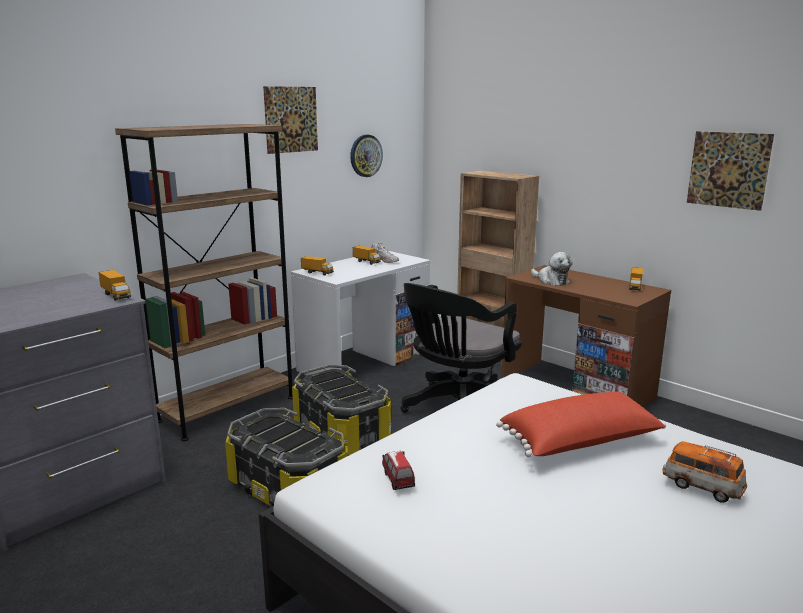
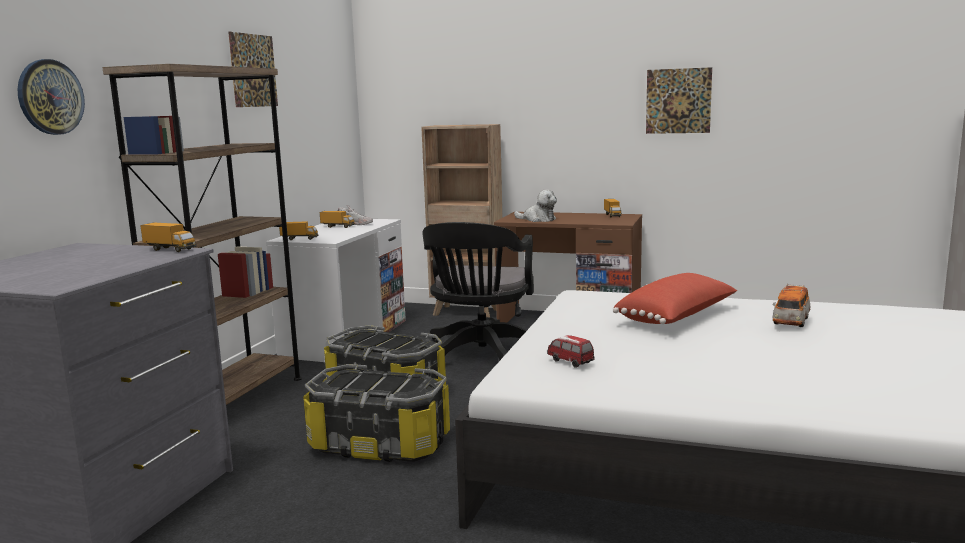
camera: 25 degrees left, 5 degrees down
(365, 155) = (315, 114): wall clock -> wall clock (50, 97)
(702, 487) = (790, 322): toy car -> toy car turned 75 degrees counterclockwise

